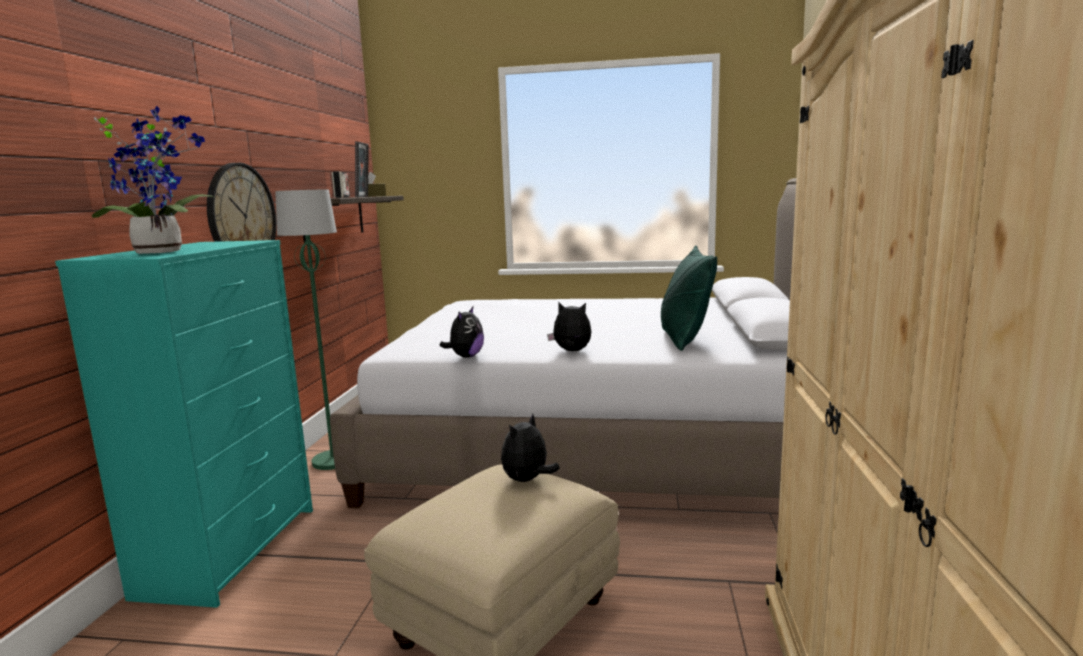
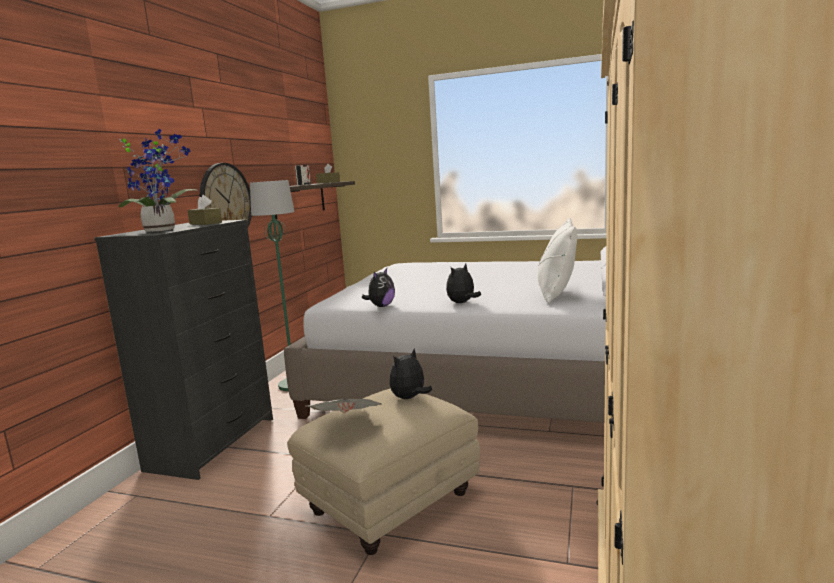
camera: 10 degrees right, 0 degrees up
(222, 244) = (205, 223): none -> brown tissue box
(231, 549) = (213, 442): turquoise dresser -> black dresser
(364, 196) = (321, 183): picture frame -> none
(454, 523) = (347, 424): none -> newspaper
(571, 351) = (462, 303): plush toy -> plush toy turned 75 degrees counterclockwise
(684, 340) = (556, 295): green pillow -> white pillow

